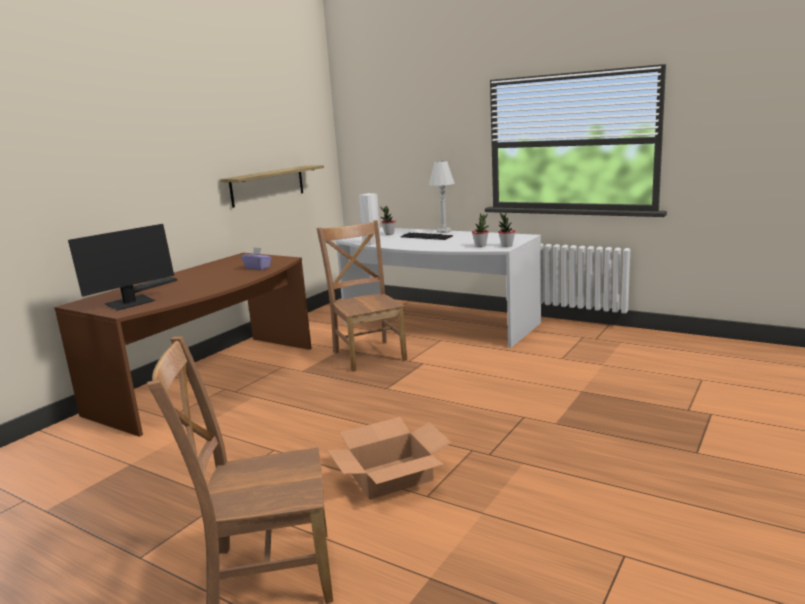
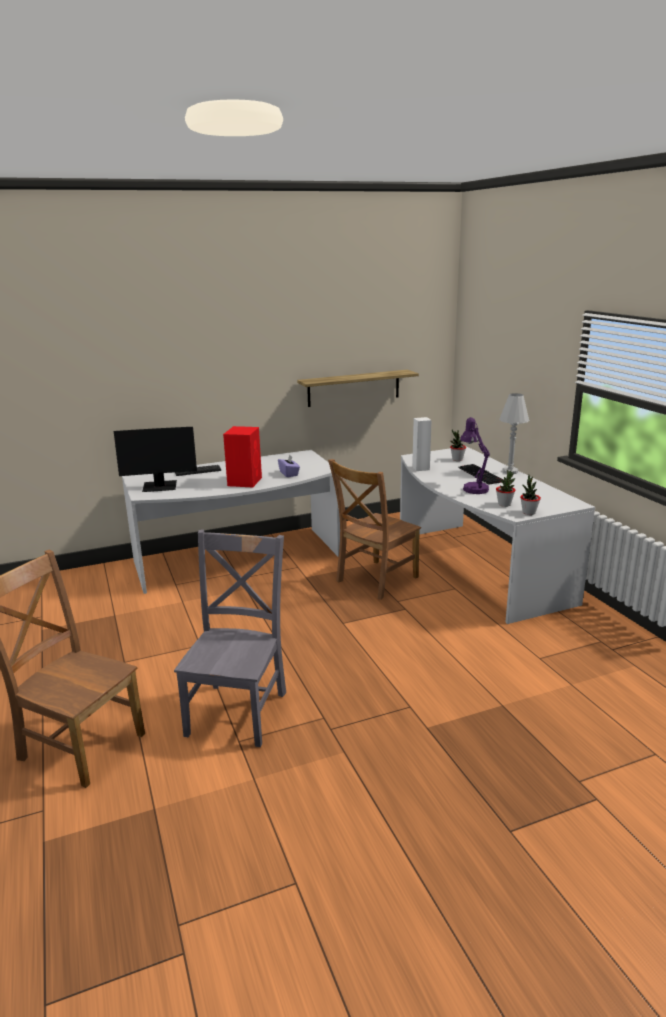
camera: 35 degrees right, 5 degrees up
(212, 380) = (238, 560): brown desk -> white desk
(222, 280) = (245, 481): none -> red speaker
(368, 354) = (375, 580): brown chair -> brown chair turned 150 degrees counterclockwise
(391, 477) = (238, 710): cardboard box -> grey chair
(437, 243) = (473, 488): none -> purple table lamp

